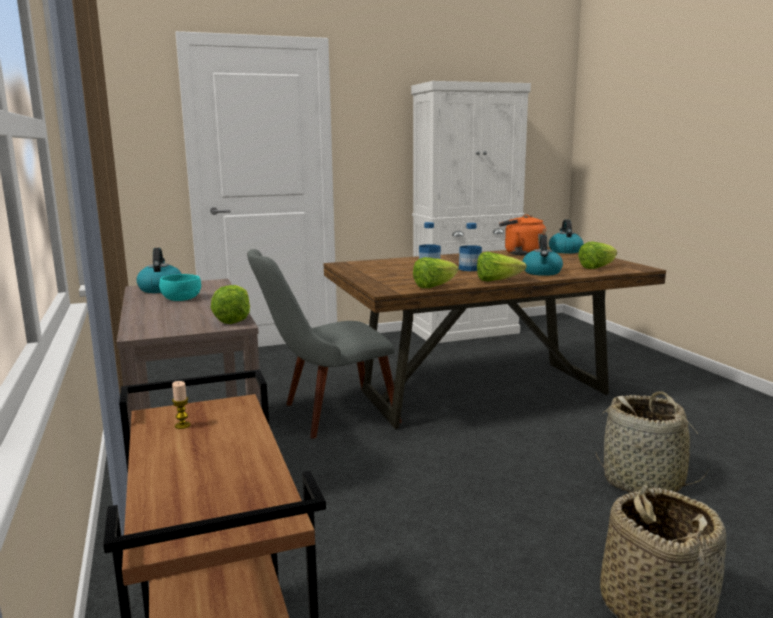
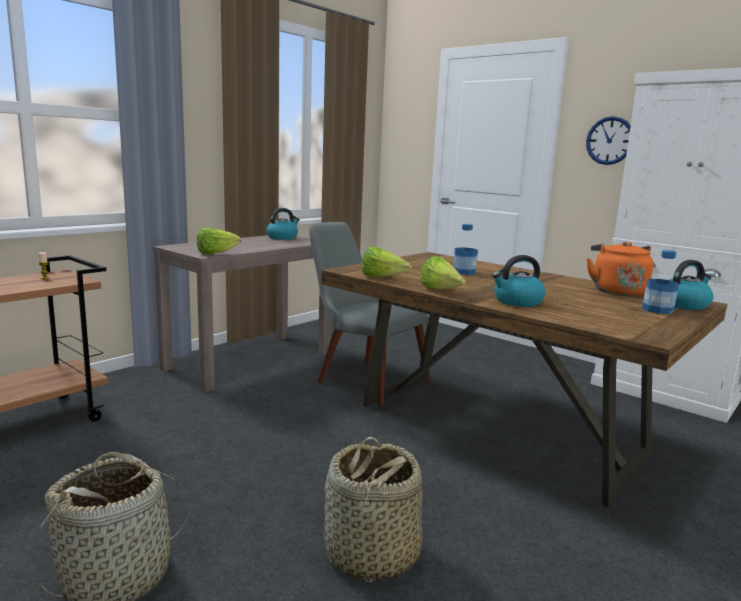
camera: 60 degrees right, 0 degrees up
(181, 299) = (260, 242): turquoise bowl -> none
(380, 136) = (609, 140): none -> wall clock
(470, 269) = (483, 281): bottle -> bottle (657, 310)
(597, 267) = (600, 319): lettuce -> none

